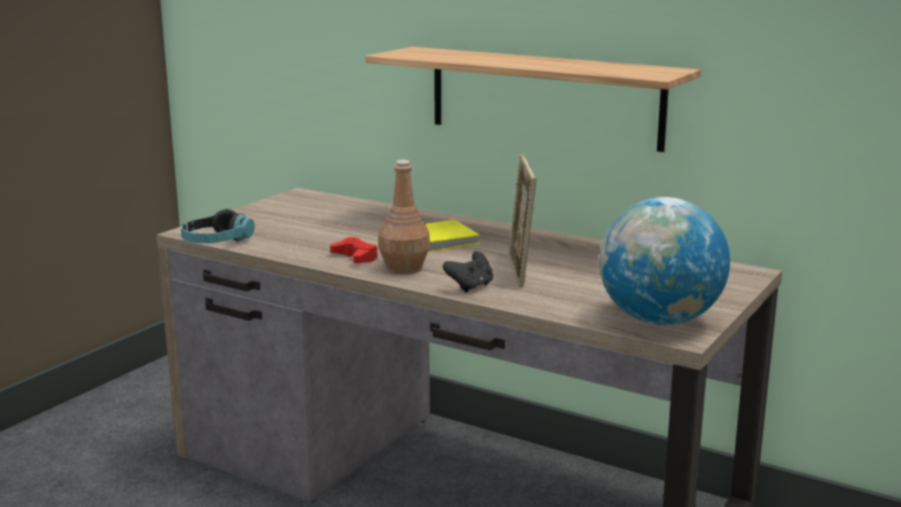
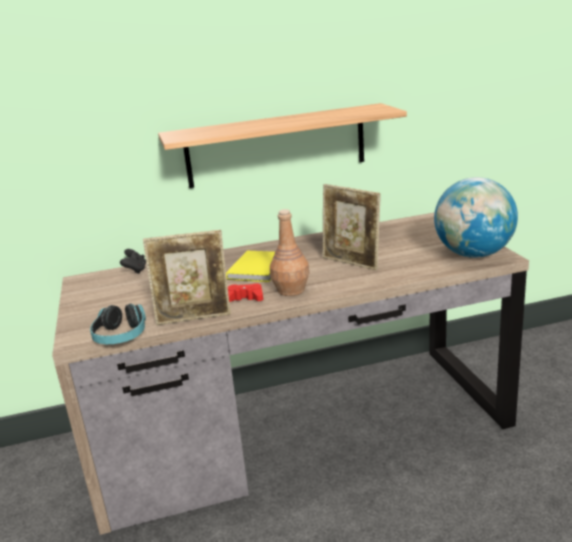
camera: 45 degrees left, 5 degrees up
(286, 253) = (194, 318): none -> picture frame
(470, 287) = (354, 282): black game controller -> black game controller (135, 270)

